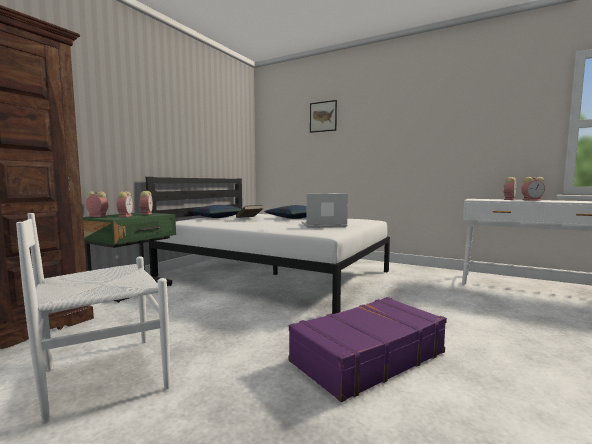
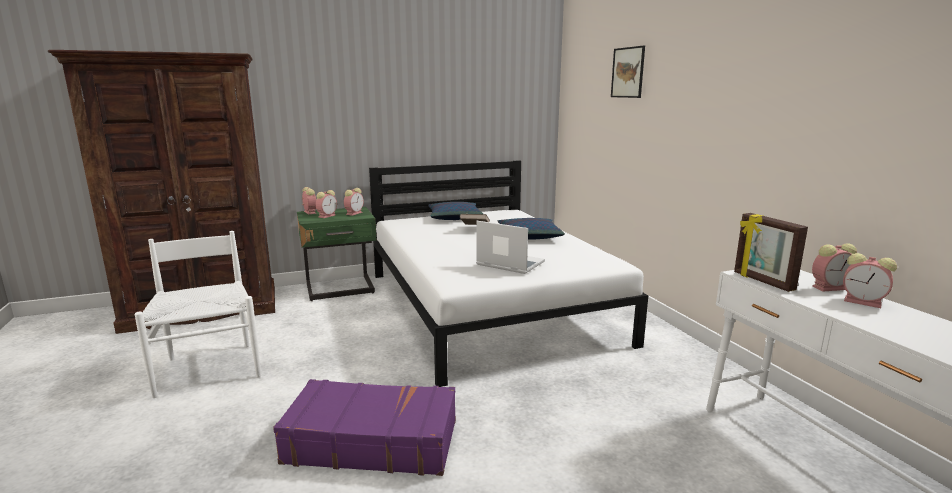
camera: 40 degrees right, 10 degrees up
(103, 377) = (209, 368): white chair -> white chair turned 60 degrees clockwise
(488, 200) = (762, 281): none -> picture frame

